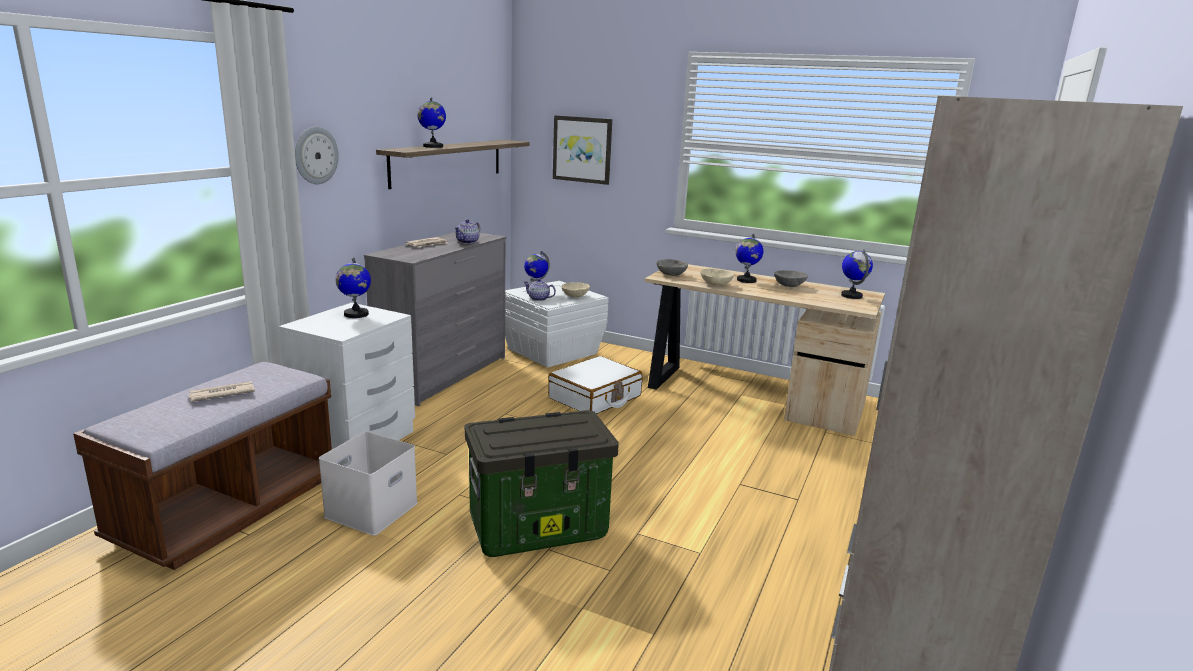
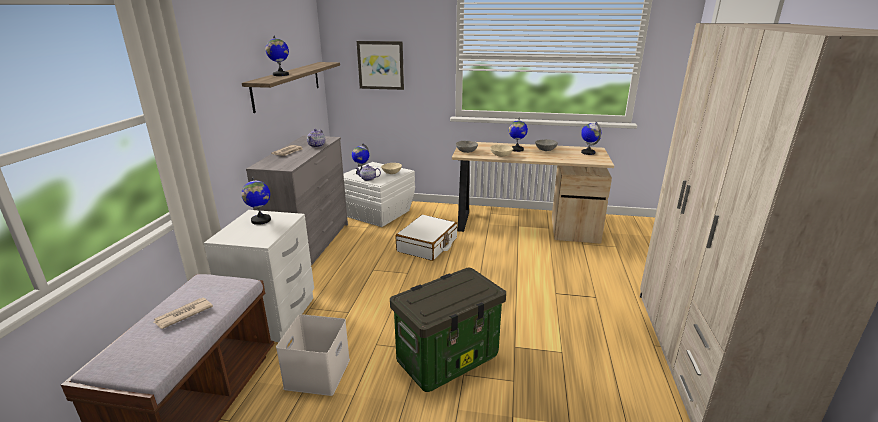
camera: 15 degrees left, 5 degrees up
(315, 155) = (201, 94): wall clock -> none

